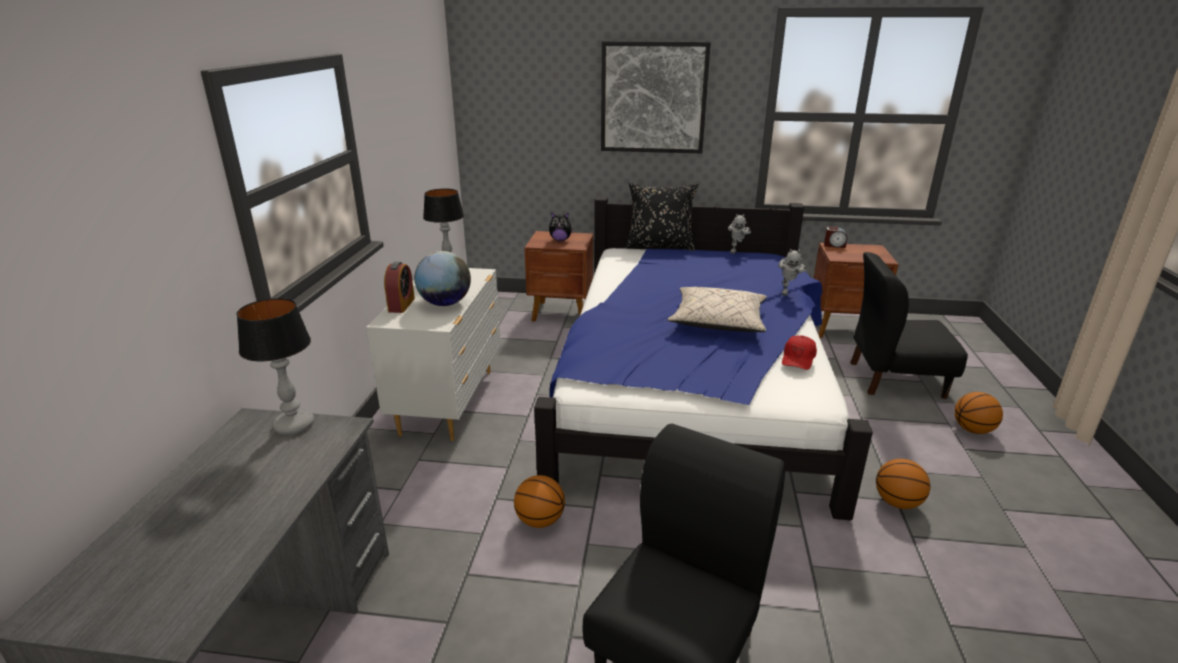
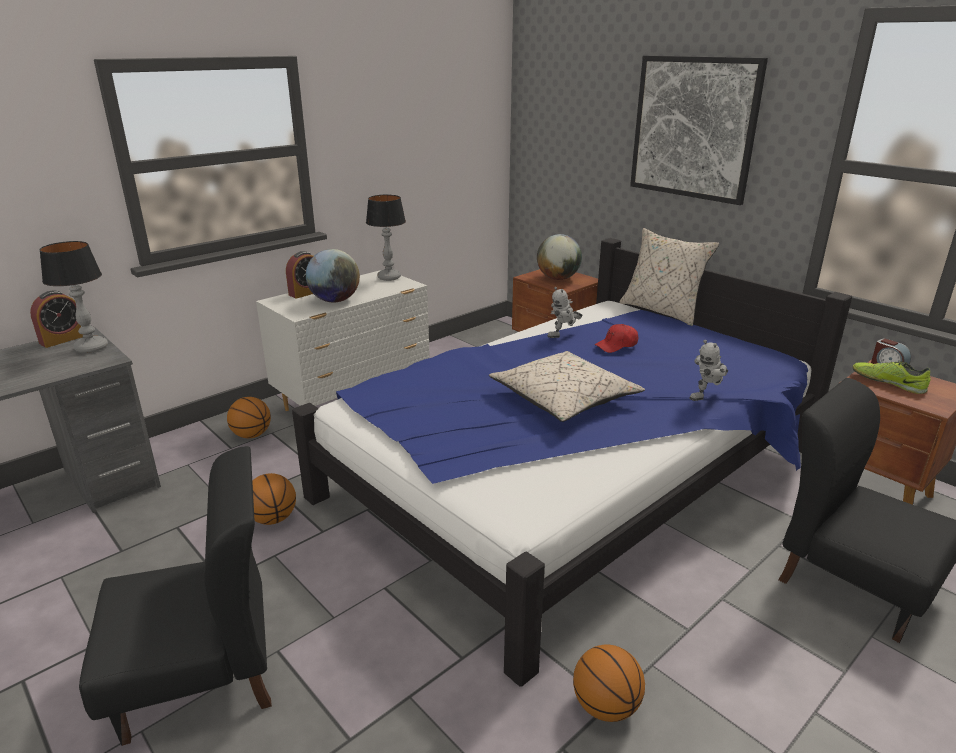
camera: 40 degrees right, 0 degrees up
(234, 432) = (63, 339): none -> alarm clock
(560, 240) = (558, 278): plush toy -> globe
(660, 246) = (662, 311): black pillow -> beige pillow
(736, 251) = (740, 339): toy robot -> toy robot (563, 336)
(798, 359) = (574, 467): red cap -> red cap (616, 345)
(848, 253) = (887, 383): none -> shoe
(972, 430) = (872, 699): basketball -> basketball (252, 435)

